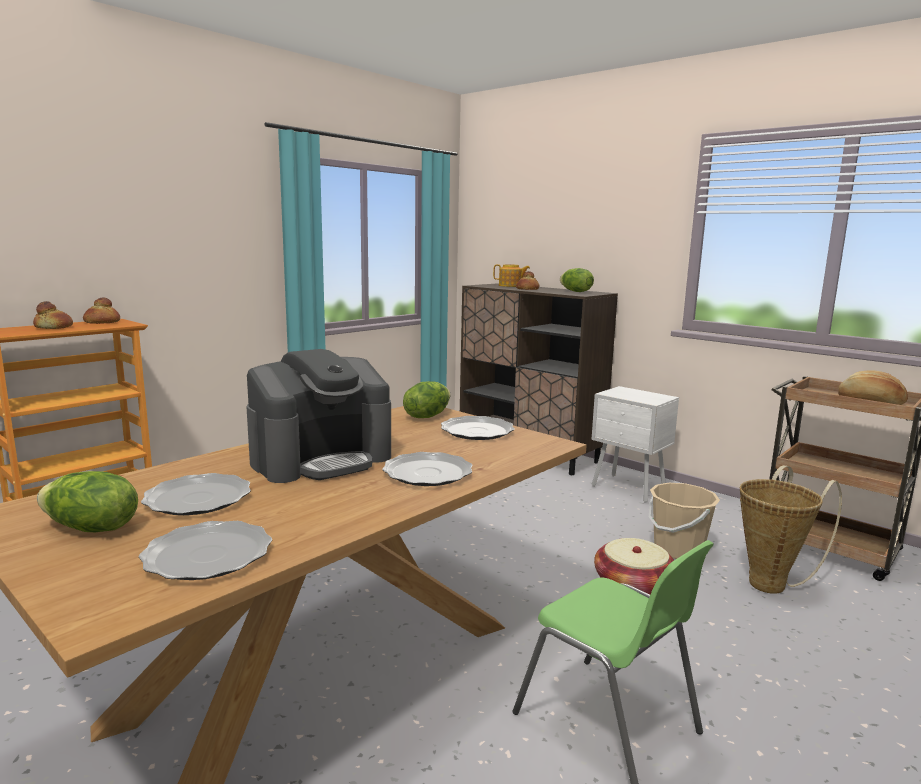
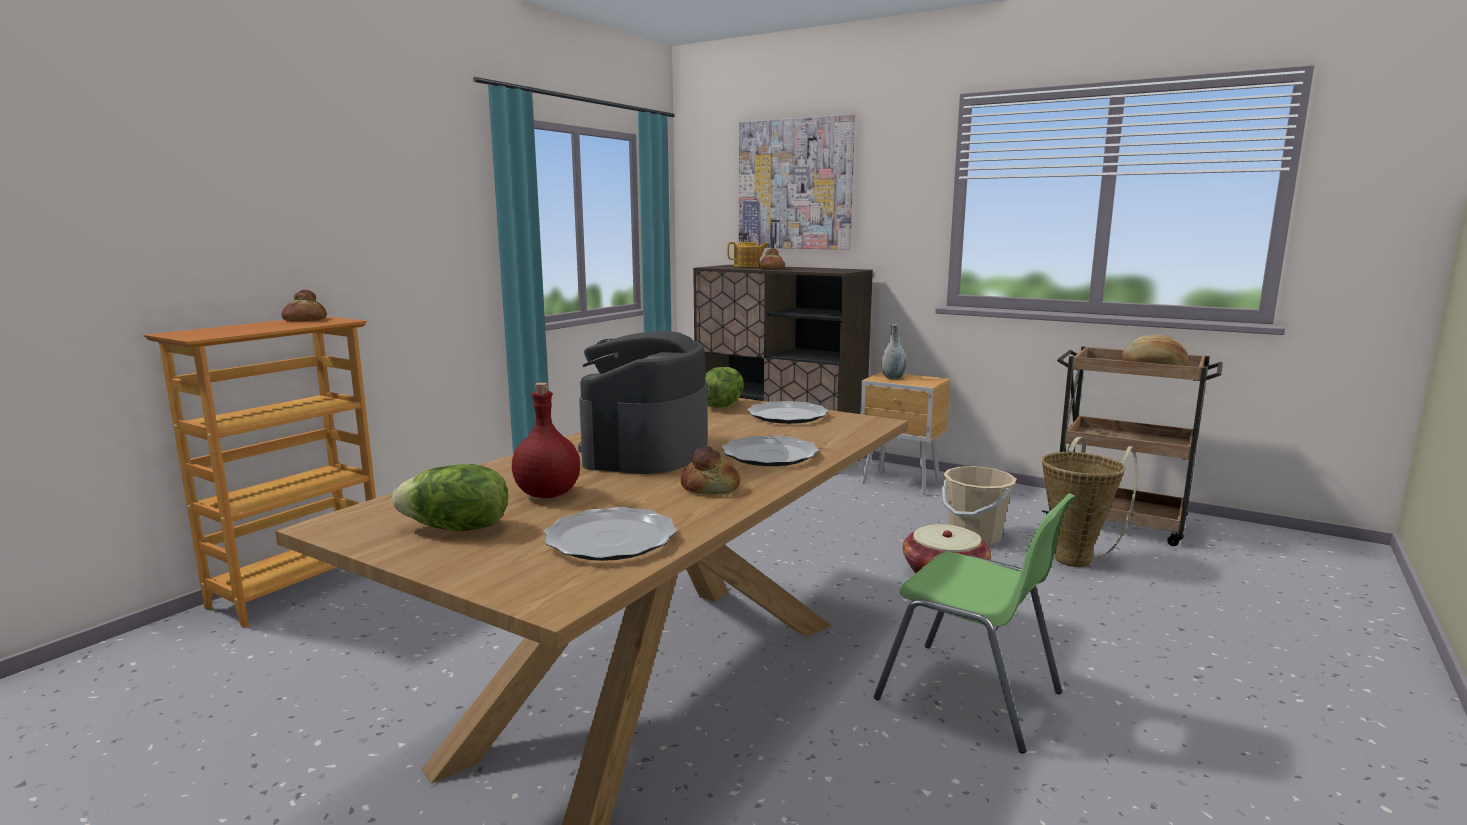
camera: 10 degrees left, 0 degrees up
(54, 327) = (254, 327): bread -> bread (710, 487)
(198, 498) = (547, 494): plate -> red bottle
(322, 459) = (646, 451): coffee machine -> coffee machine turned 150 degrees clockwise
(555, 215) = (795, 184): none -> picture
(575, 291) = (826, 269): lettuce -> none
(625, 393) = (893, 378): none -> grey vase
(629, 489) = (902, 483): white nightstand -> brown nightstand

